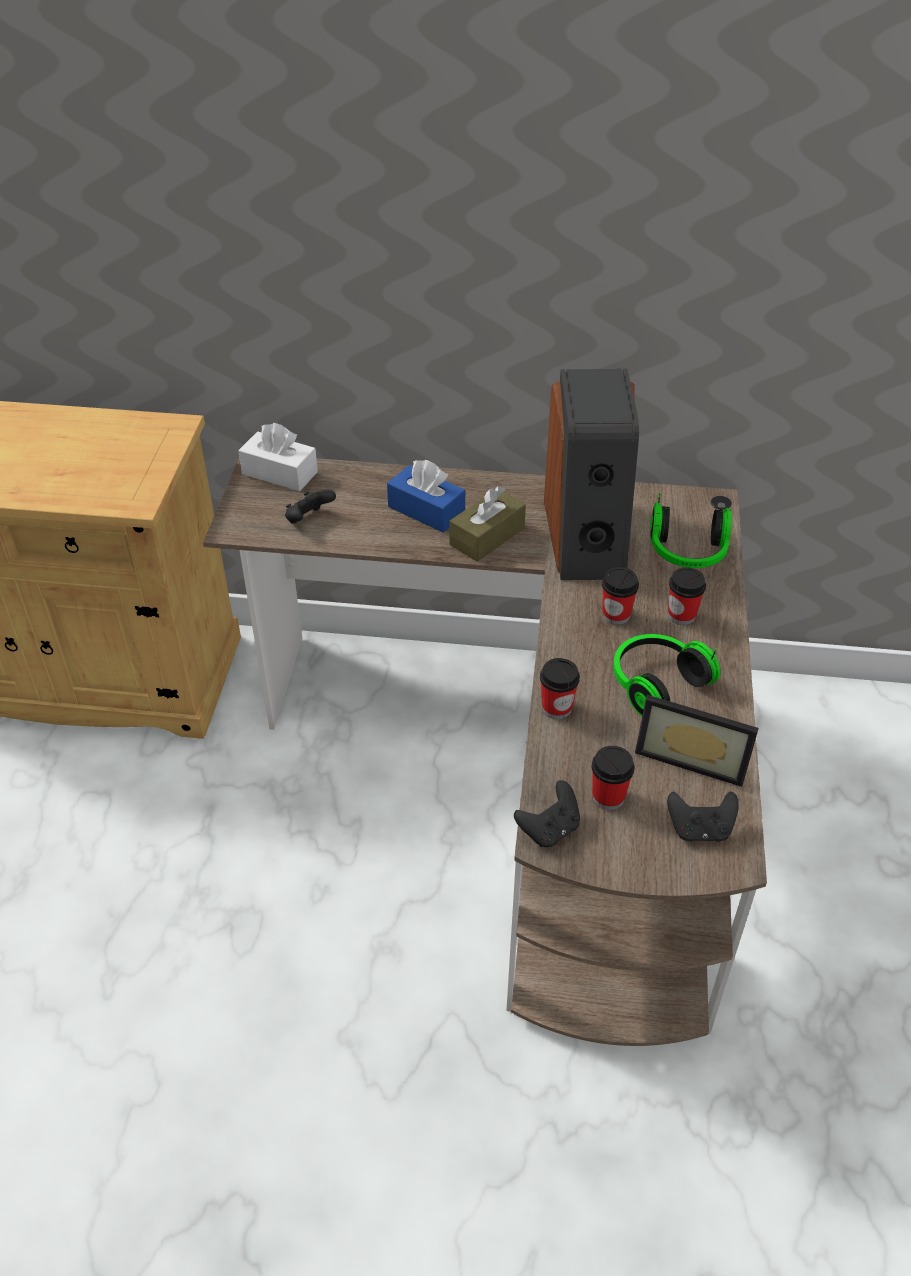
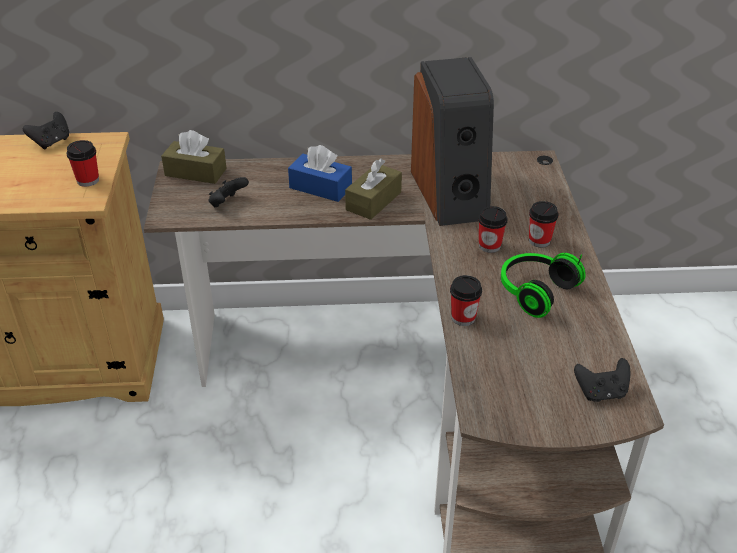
camera: 10 degrees left, 5 degrees down
(280, 473) = (195, 172): white tissue box -> brown tissue box
(549, 829) = (483, 408): black game controller -> black game controller (51, 142)
(608, 797) = (523, 378): cup -> cup (88, 180)
(687, 554) = (531, 197): headphones -> none
(692, 755) = (578, 339): picture frame -> none

